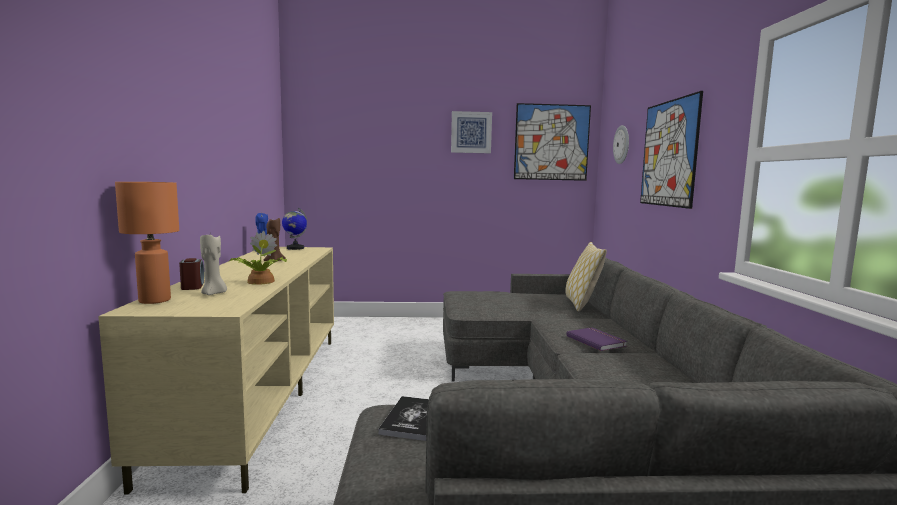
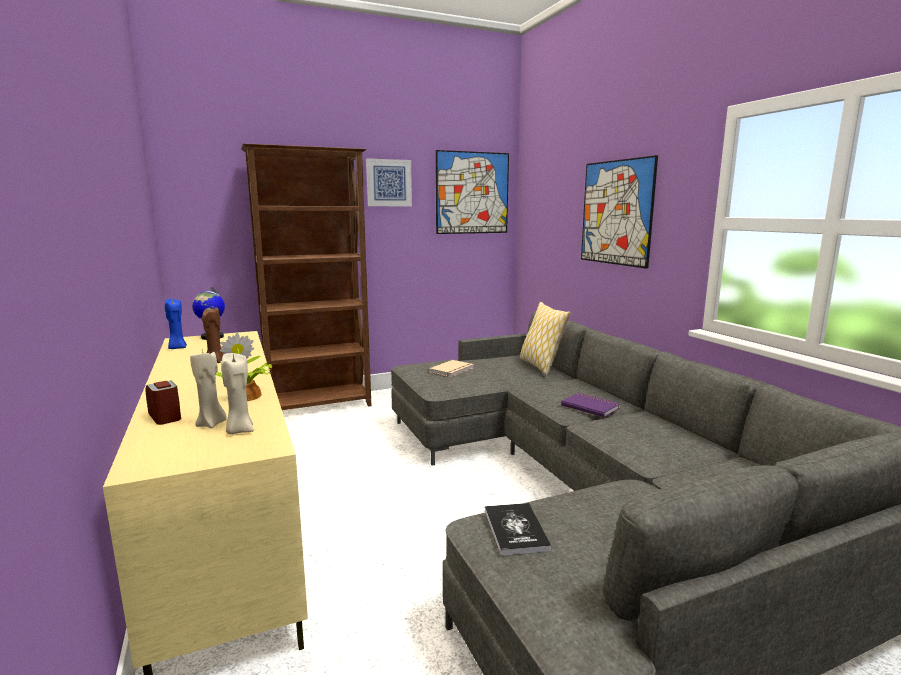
camera: 20 degrees left, 5 degrees up
(155, 300) = (149, 448): orange table lamp -> none
(225, 299) = (239, 430): none -> beige candle
(394, 323) = (320, 406): none -> brown bookcase
(492, 298) = (453, 370): none -> beige book
(622, 144) = (551, 198): wall clock -> none

